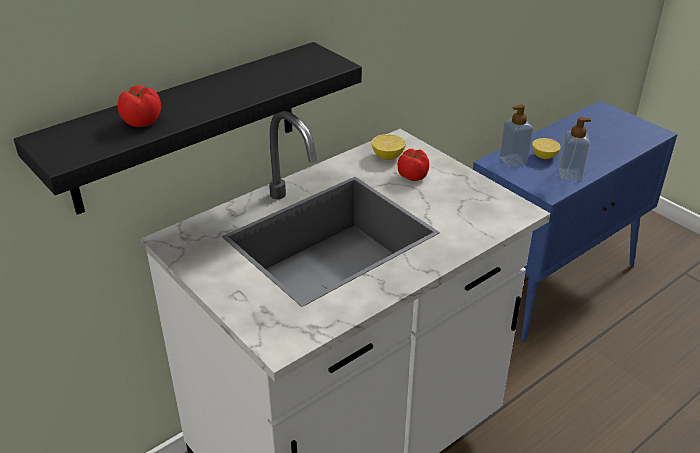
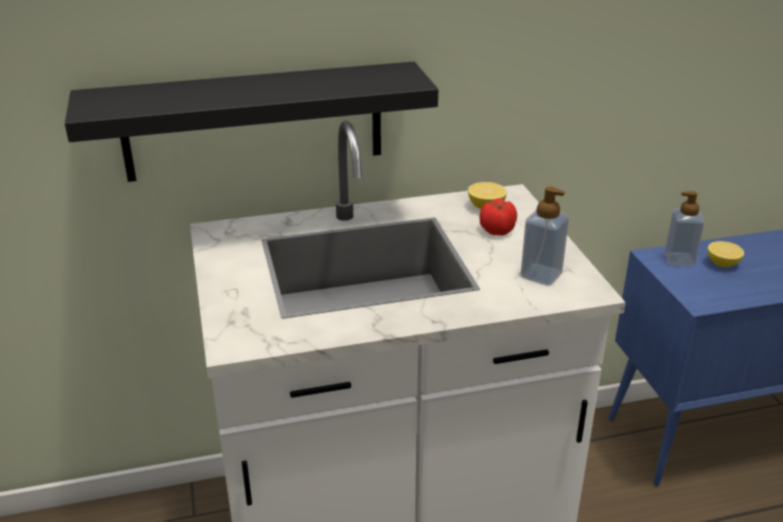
camera: 25 degrees right, 5 degrees down
(143, 121) = (184, 96): tomato -> none
(570, 174) = (742, 289): soap dispenser -> soap dispenser (541, 275)

